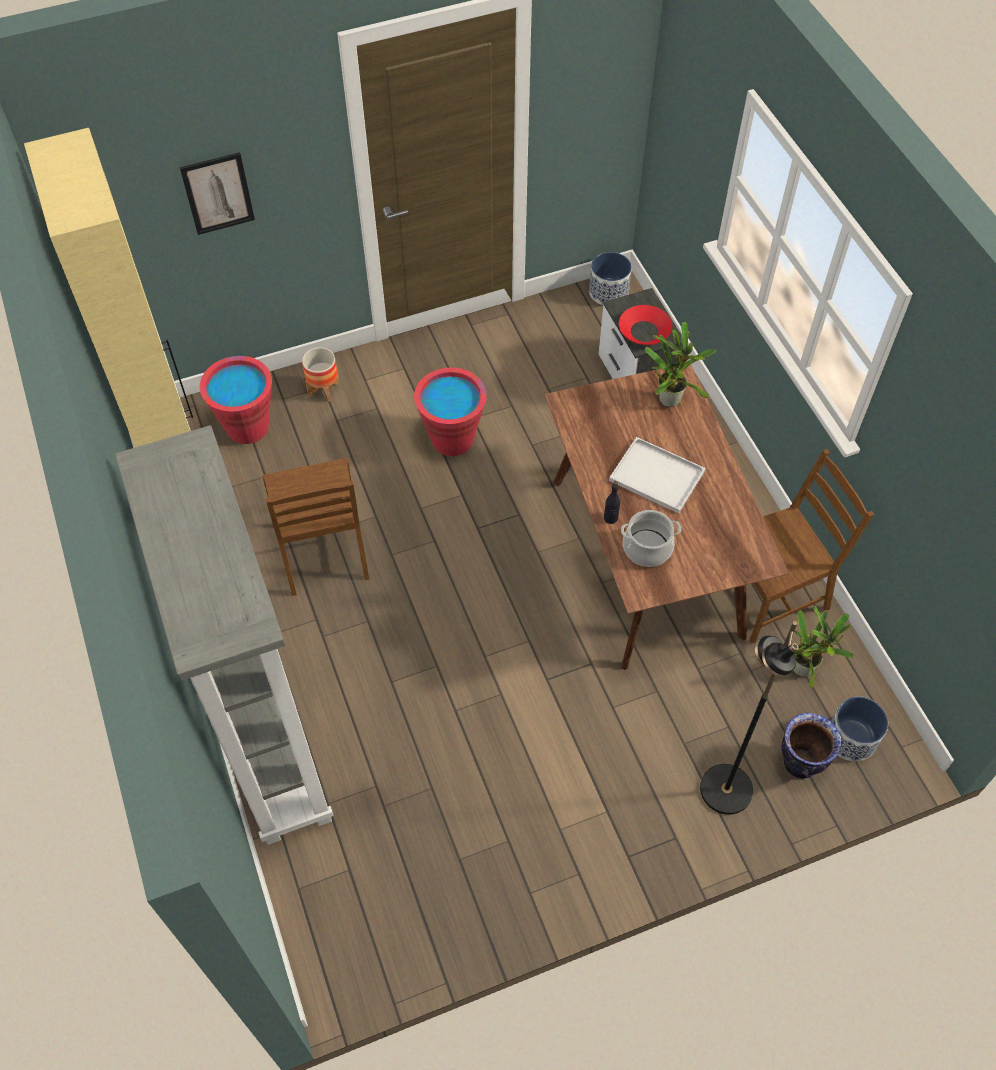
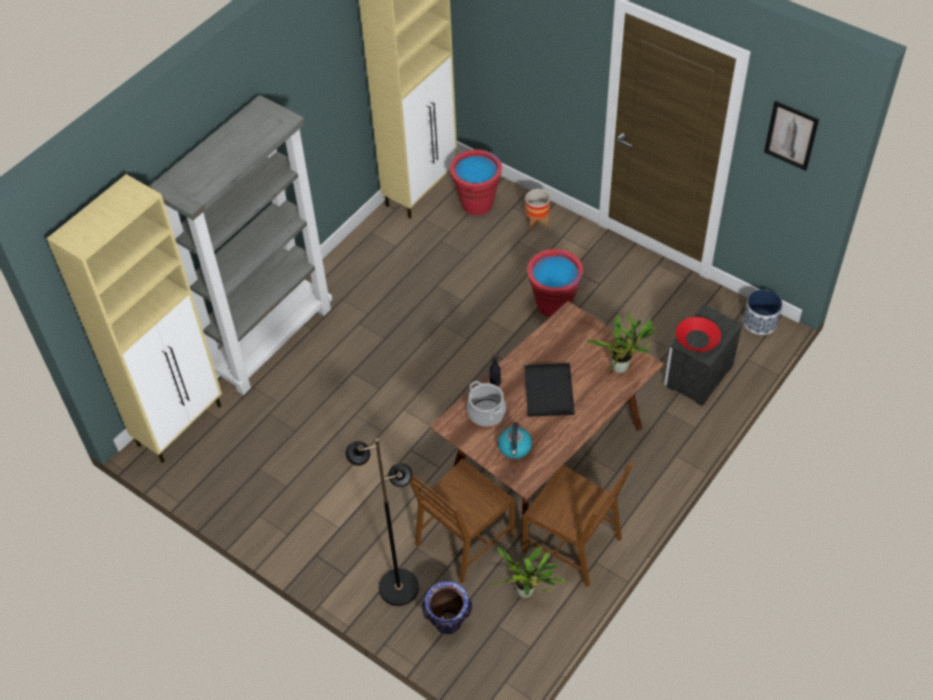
camera: 60 degrees right, 5 degrees down
(218, 193) = (523, 47): picture -> picture (791, 135)
(322, 922) = (181, 424): none -> beige cabinet
(323, 551) = (417, 290): brown chair -> brown chair (463, 540)
(654, 476) = (548, 389): white tray -> black tray
(713, 547) = (515, 448): none -> kettle
(851, 739) = (489, 646): planter -> none

